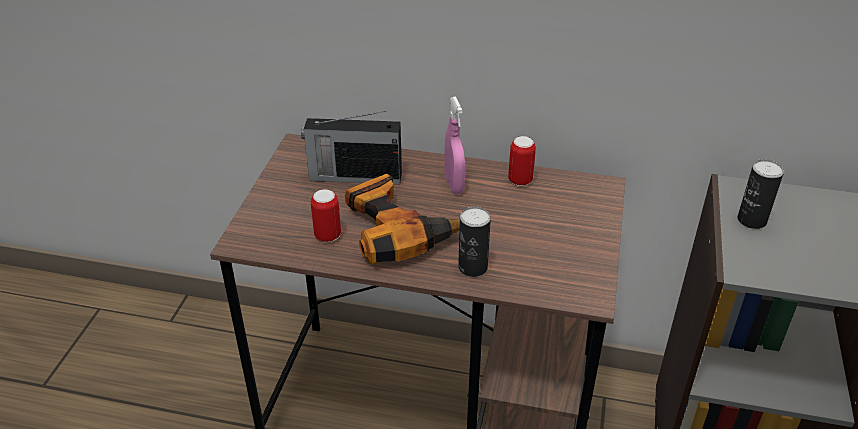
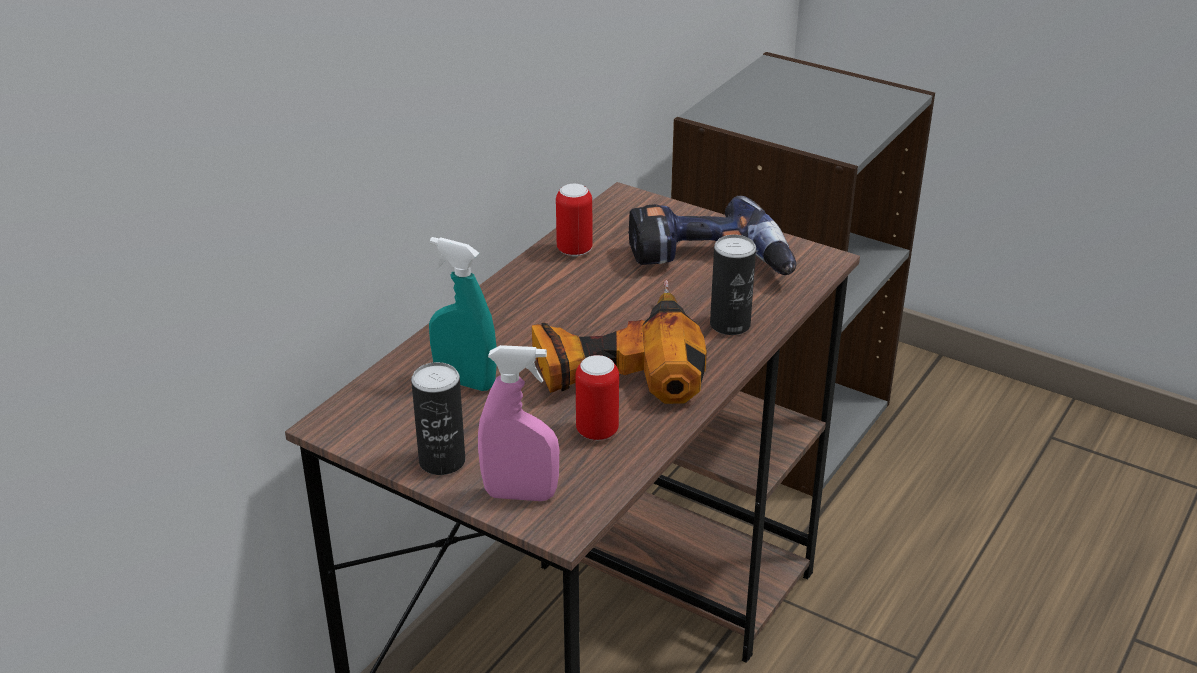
camera: 70 degrees left, 5 degrees down
(353, 176) = (465, 382): radio -> turquoise spray bottle
(454, 184) = (548, 301): pink spray bottle -> pink spray bottle (520, 494)
(544, 242) = (709, 264): none -> power drill
(751, 220) = (767, 122): can -> can (442, 461)

